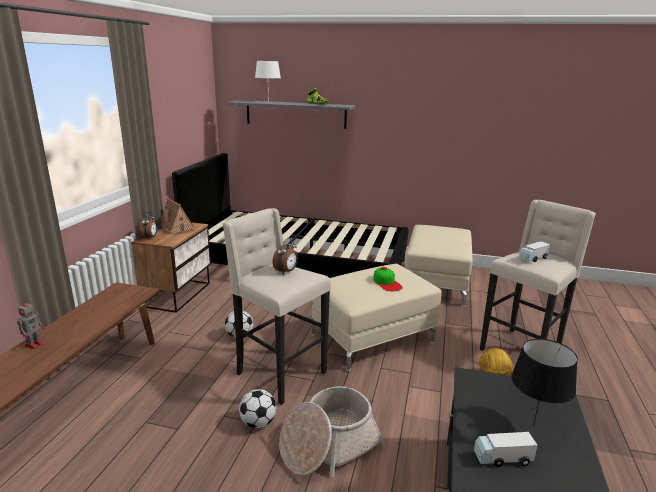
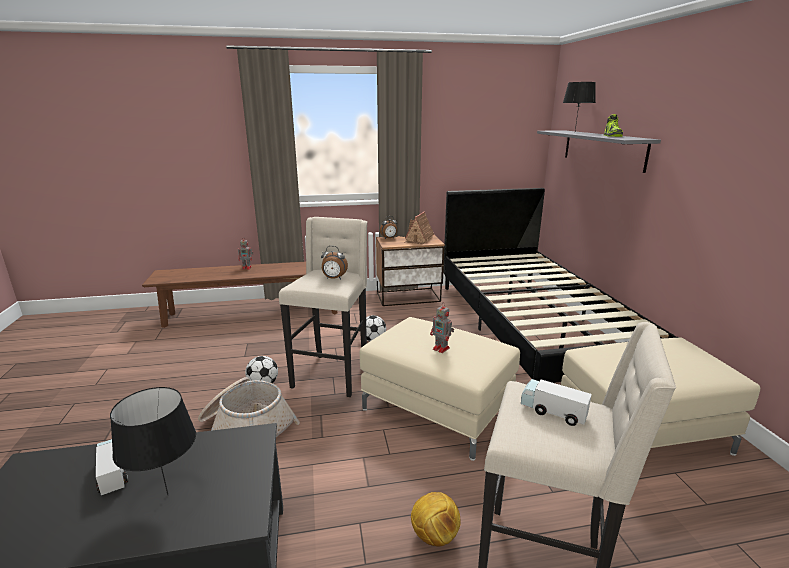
camera: 65 degrees right, 0 degrees up
(268, 102) = (574, 132): white table lamp -> black table lamp
(387, 283) = (442, 349): cap -> toy robot

